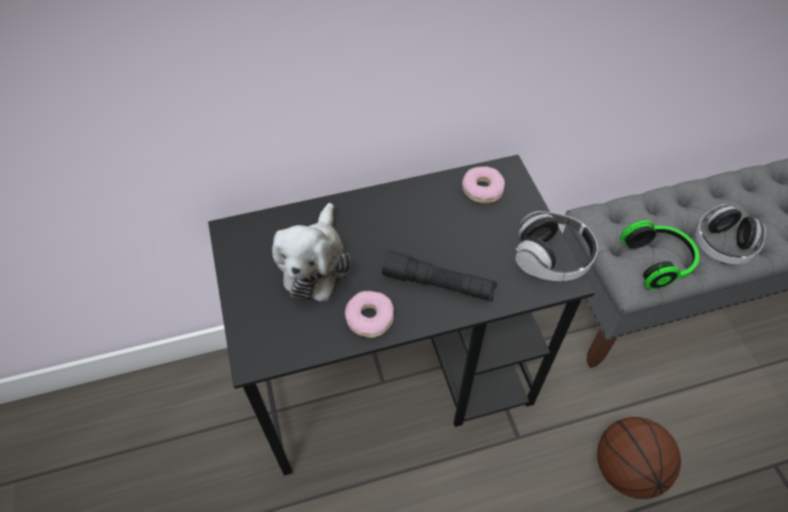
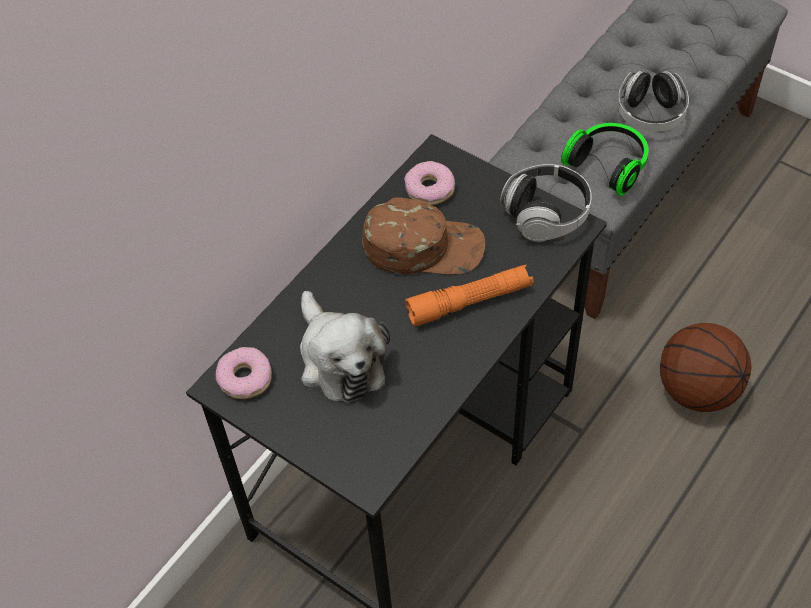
camera: 35 degrees left, 0 degrees up
(370, 318) = (438, 372): donut -> donut (245, 378)
(438, 283) = (470, 302): black flashlight -> orange flashlight
(442, 225) = (423, 246): none -> brown cap

